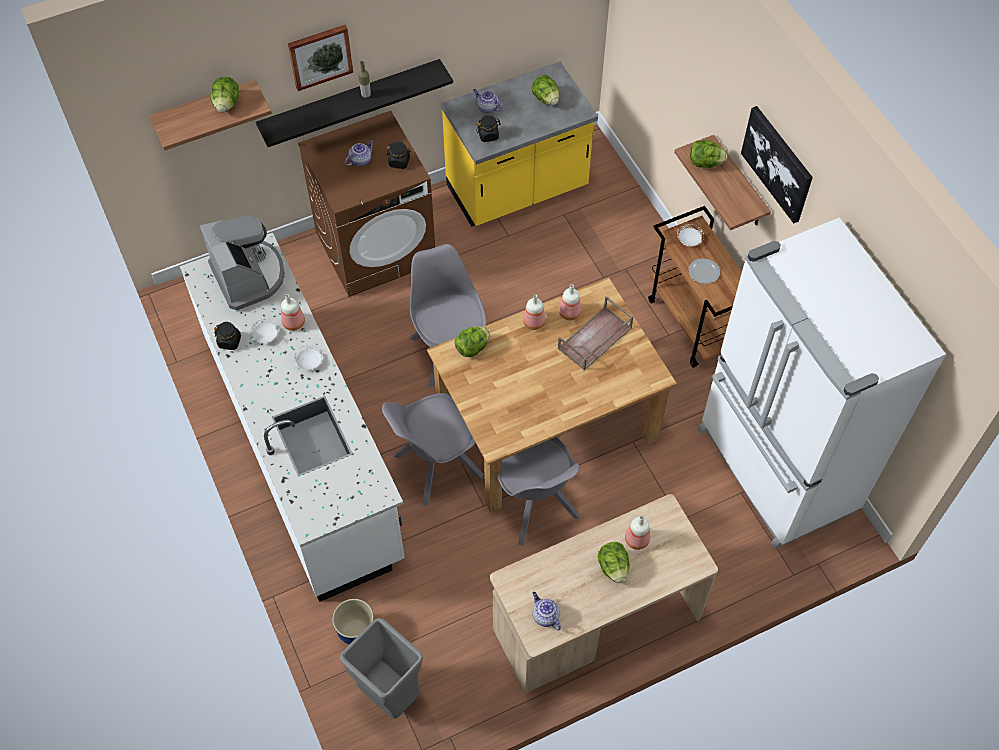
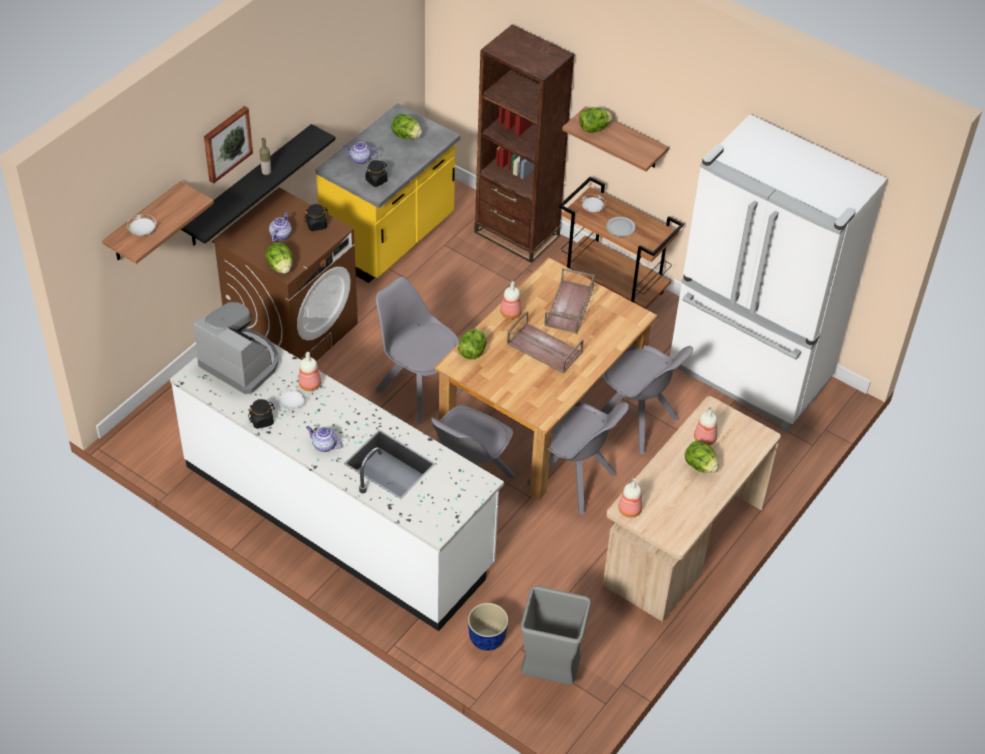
camera: 30 degrees left, 10 degrees down
(226, 104) = (169, 207): lettuce -> lettuce (280, 267)
(309, 362) = (347, 409): white plate -> white plate (143, 231)
(541, 372) = (543, 348): none -> brown tray
(545, 616) = (671, 522): teapot -> teapot (324, 445)
(570, 313) = (536, 295): bottle -> bottle (630, 510)
(632, 472) = (637, 422): none -> grey chair
(638, 229) = (516, 234): none -> brown bookcase
(778, 163) = (668, 99): picture -> none

